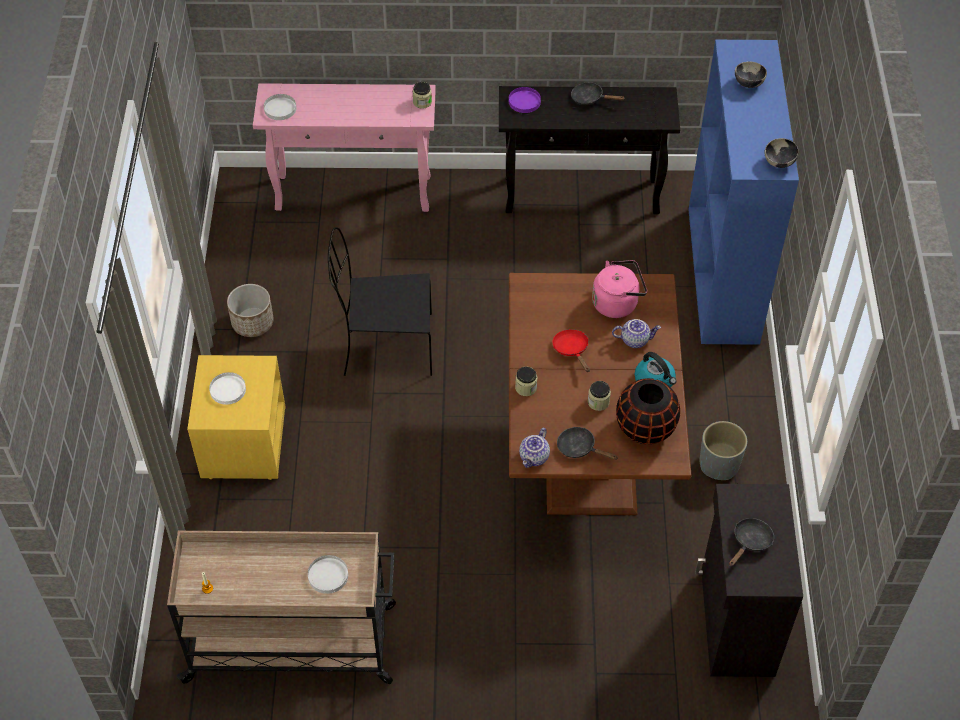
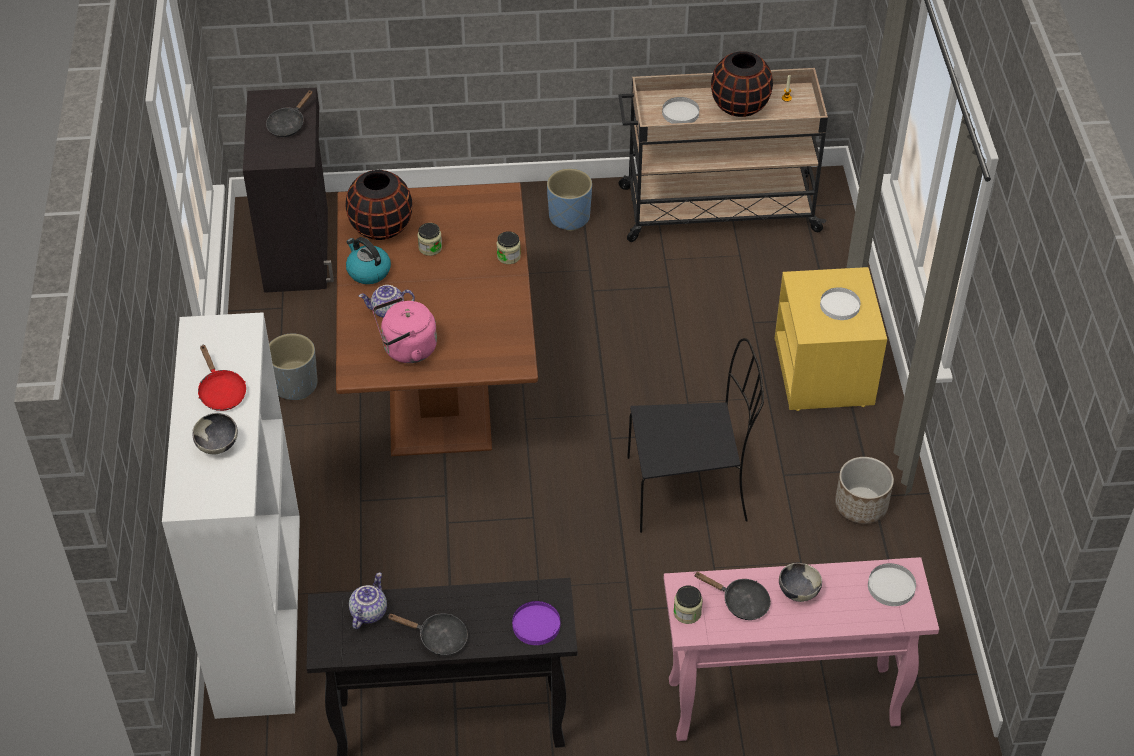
camera: 175 degrees right, 5 degrees down
(261, 580) = (740, 106): none -> black vase
(450, 644) = (569, 217): none -> blue planter
(534, 457) = (495, 195): teapot -> teapot (368, 612)
(572, 349) = (459, 296): red frying pan -> red frying pan (221, 392)
(579, 448) = (450, 206): black frying pan -> black frying pan (740, 602)
(724, 275) = (257, 612): blue bookcase -> white bookcase
(779, 162) = (199, 336): bowl -> bowl (798, 592)

